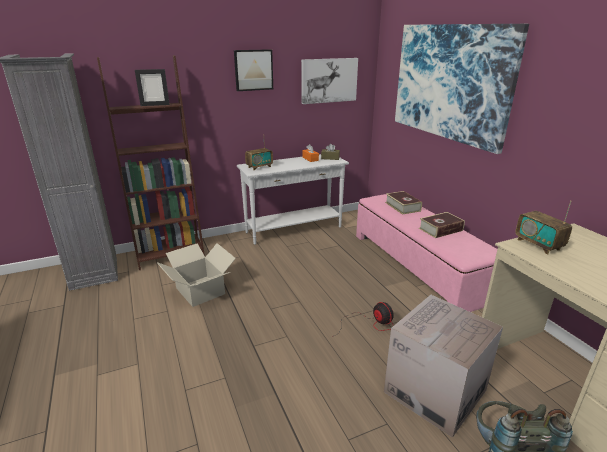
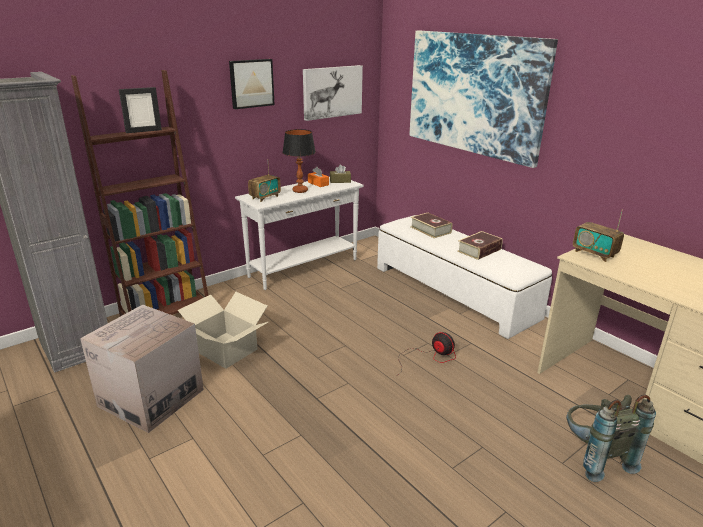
camera: 15 degrees left, 0 degrees up
(291, 163) = (300, 191): none -> table lamp
(418, 265) = (454, 292): pink bench -> white bench
(434, 391) = (514, 410): cardboard box -> cardboard box (151, 398)

